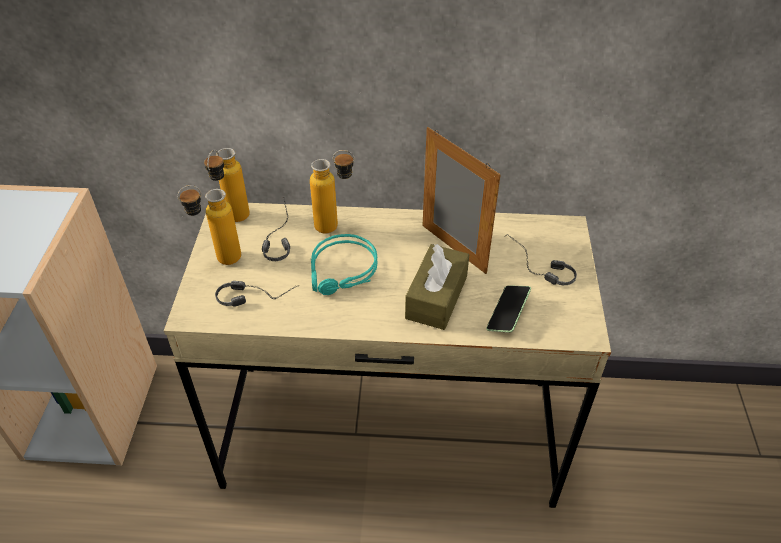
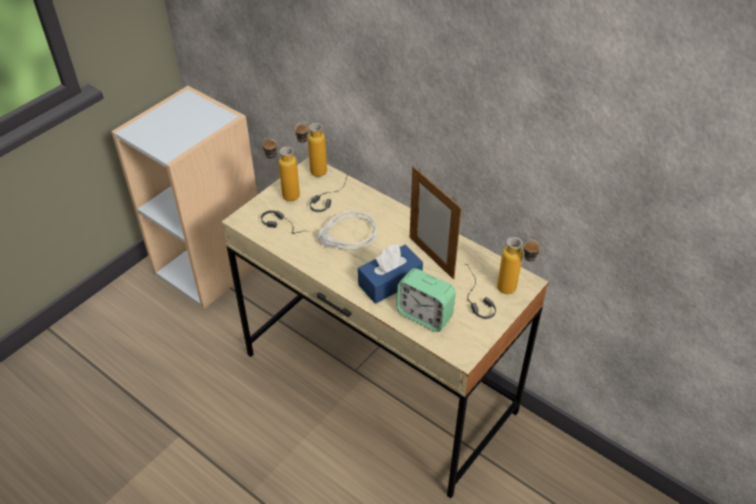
camera: 35 degrees right, 0 degrees up
(336, 227) = (370, 207): bottle -> bottle (513, 291)
(342, 272) = (348, 237): turquoise headphones -> grey headphones
(436, 297) = (390, 282): brown tissue box -> blue tissue box
(453, 249) = (431, 257): picture frame -> picture frame turned 150 degrees clockwise
(507, 314) = (424, 315): phone -> alarm clock

